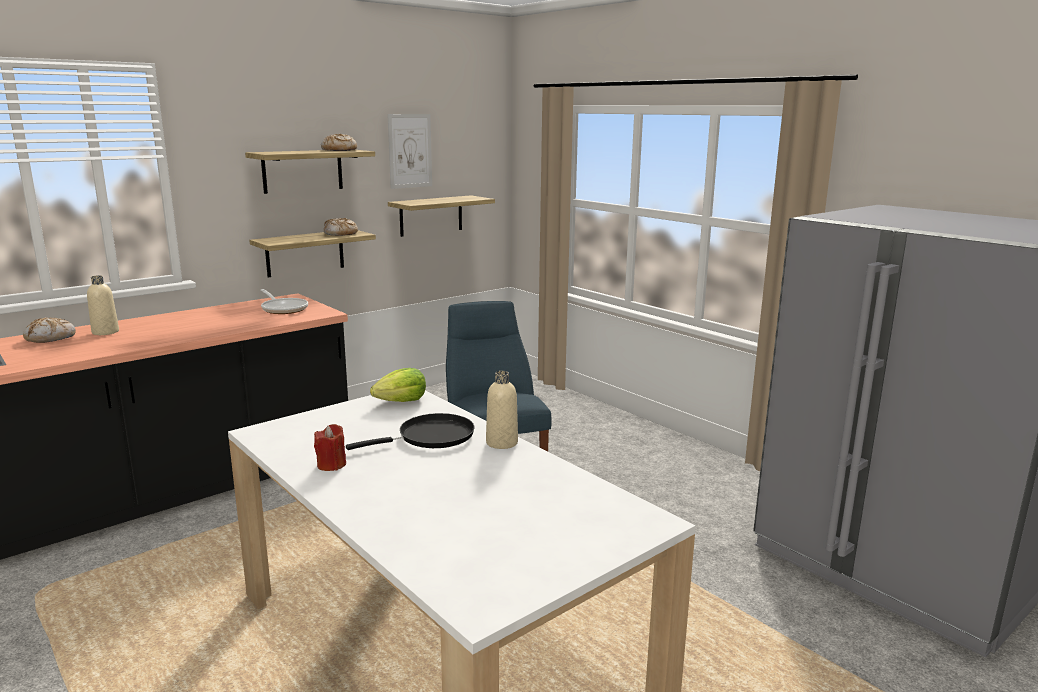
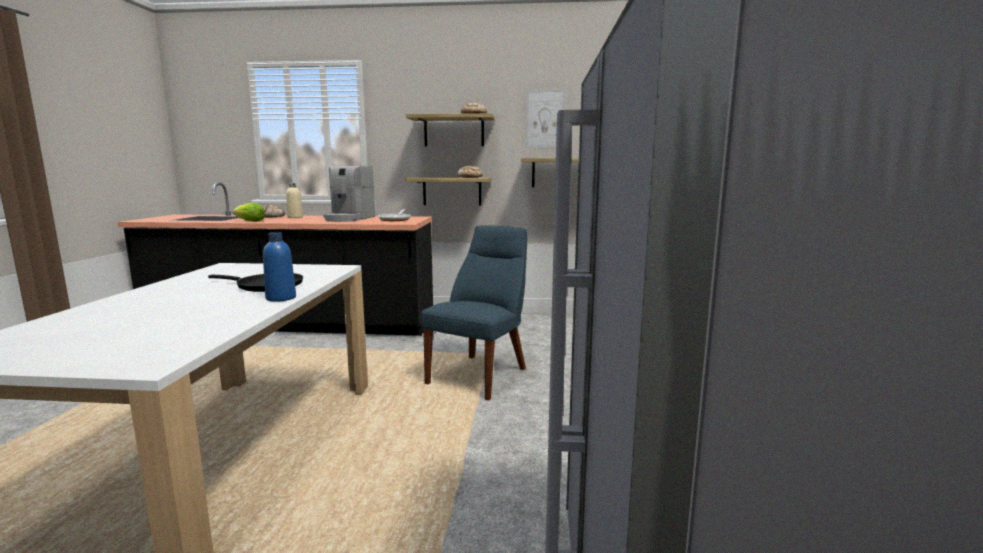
camera: 45 degrees right, 5 degrees down
(208, 318) = (349, 218): none -> coffee machine
(331, 465) = (188, 283): red candle -> none
(401, 401) = (322, 269): lettuce -> lettuce (250, 221)
(502, 443) = (281, 298): beige bottle -> blue bottle

